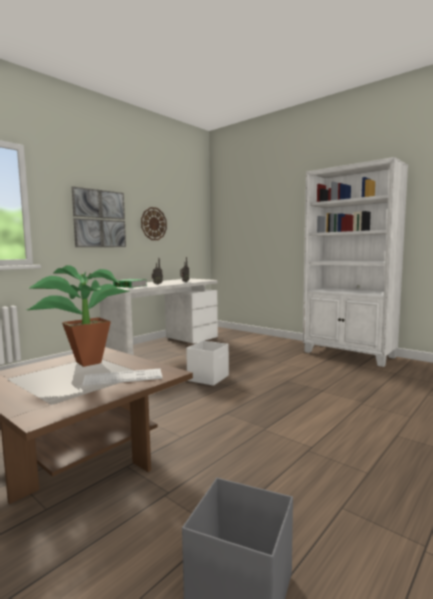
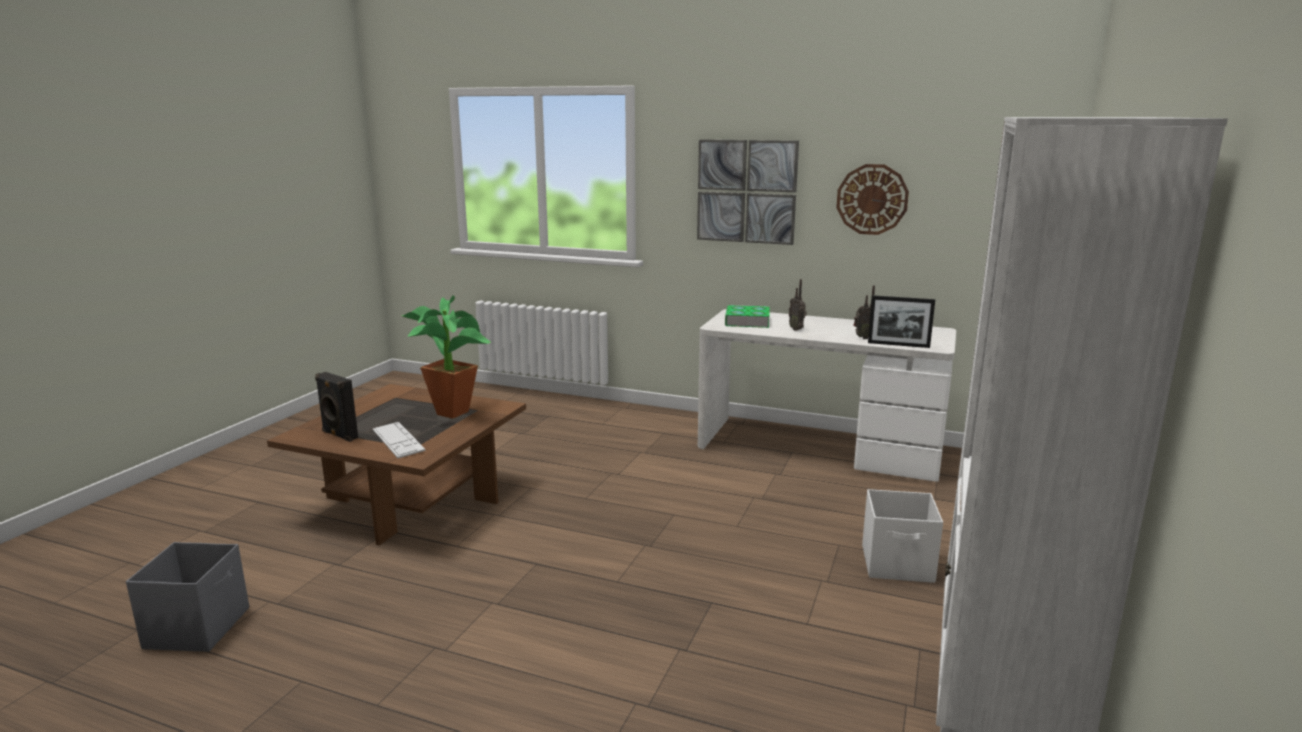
camera: 70 degrees right, 10 degrees up
(74, 398) = (339, 435): none -> black speaker
(200, 281) = (898, 345): none -> picture frame
(208, 378) = (672, 523): white storage box -> white storage box (898, 564)

